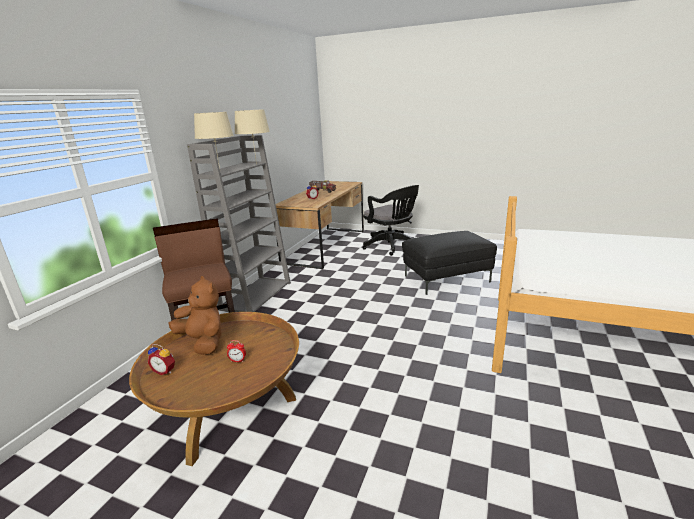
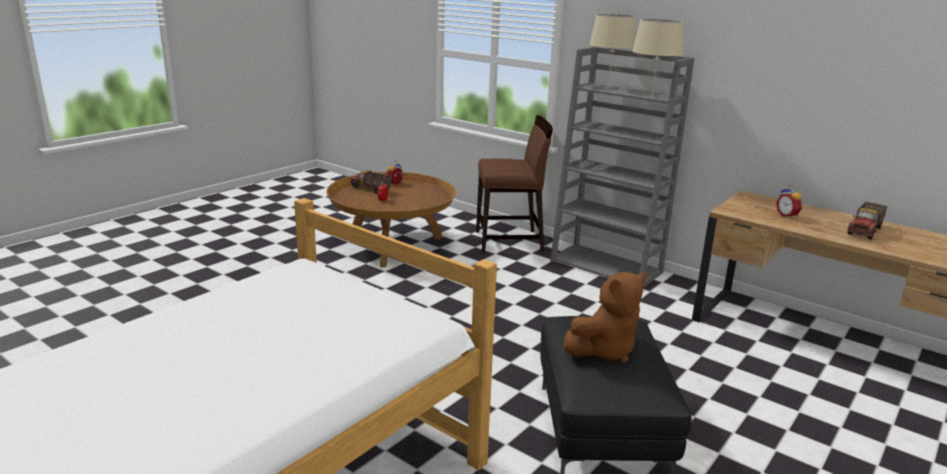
camera: 105 degrees right, 0 degrees up
(191, 383) = (371, 189): none -> toy truck
(203, 342) = (423, 193): brown plush toy -> brown plush toy (604, 350)
(392, 246) = (826, 421): black office chair -> none

